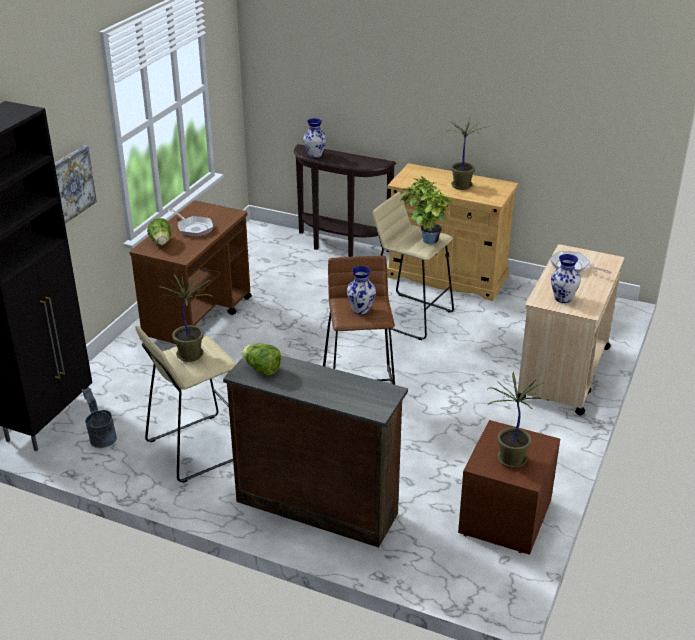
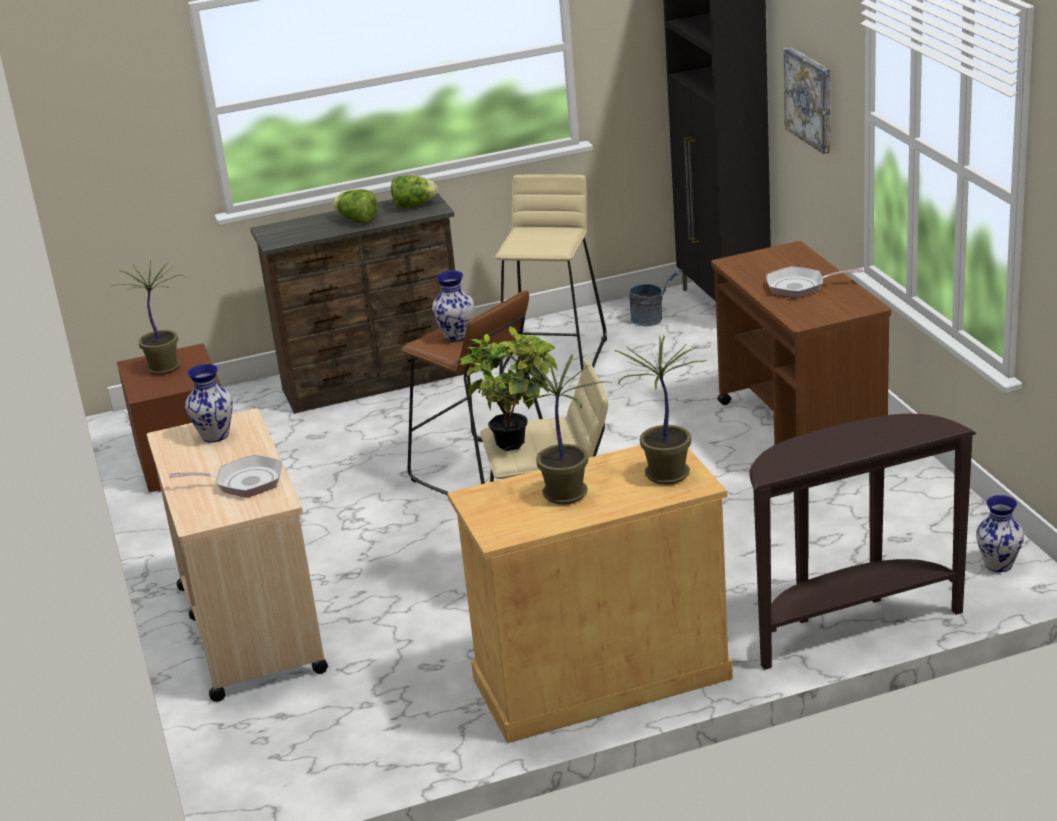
camera: 140 degrees right, 5 degrees down
(161, 242) = (791, 260): lettuce -> lettuce (357, 220)
(191, 355) = (547, 237): potted plant -> potted plant (666, 476)
(314, 155) = (894, 425): vase -> vase (998, 564)

